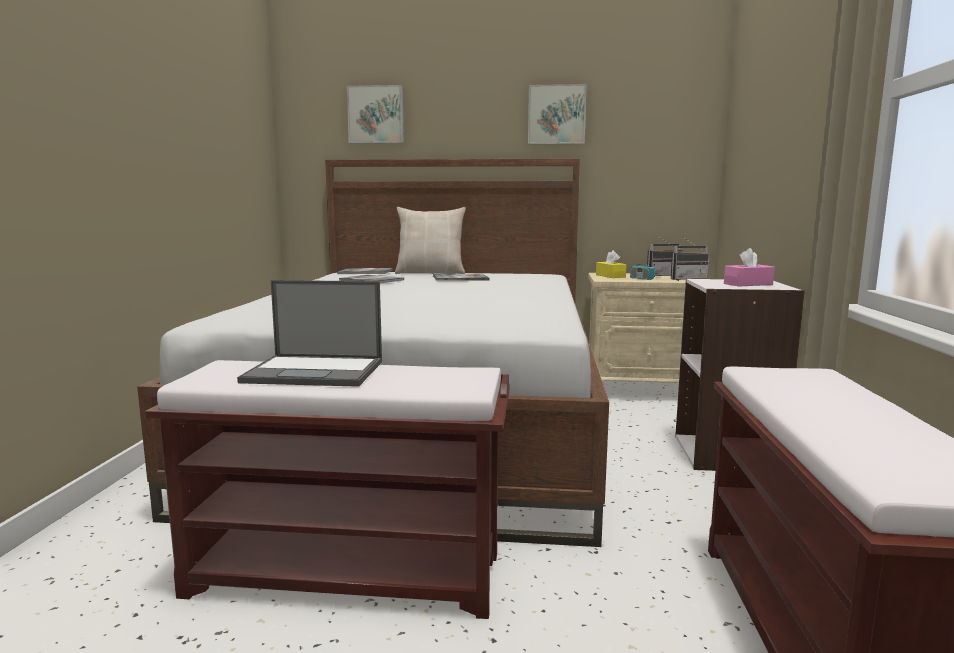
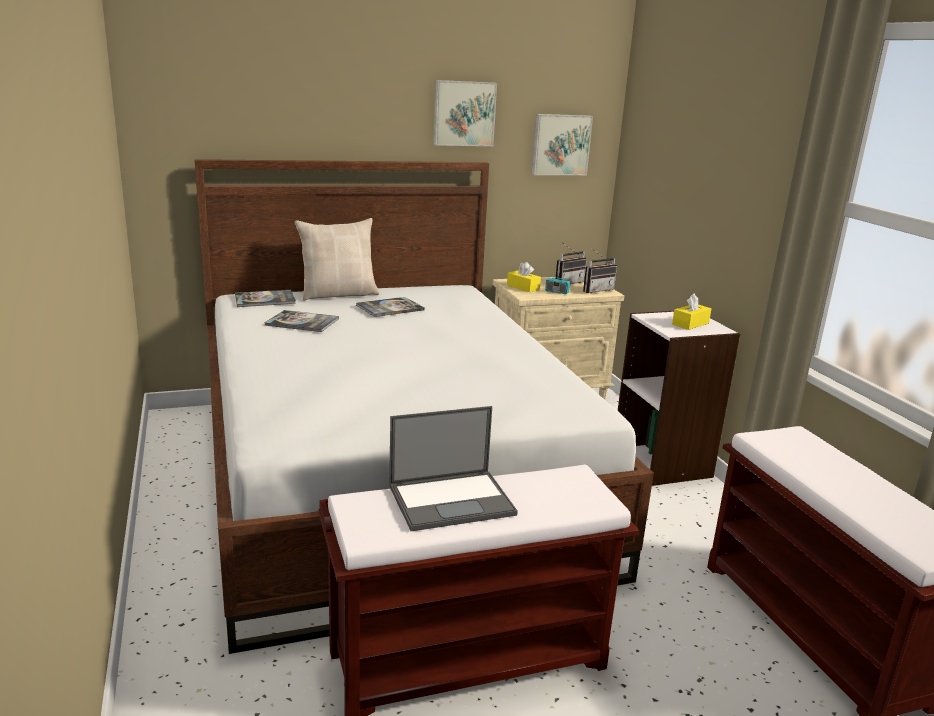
camera: 25 degrees left, 10 degrees up
(376, 115) = (256, 104): picture -> picture (560, 144)
(748, 284) = (690, 324): pink tissue box -> yellow tissue box

